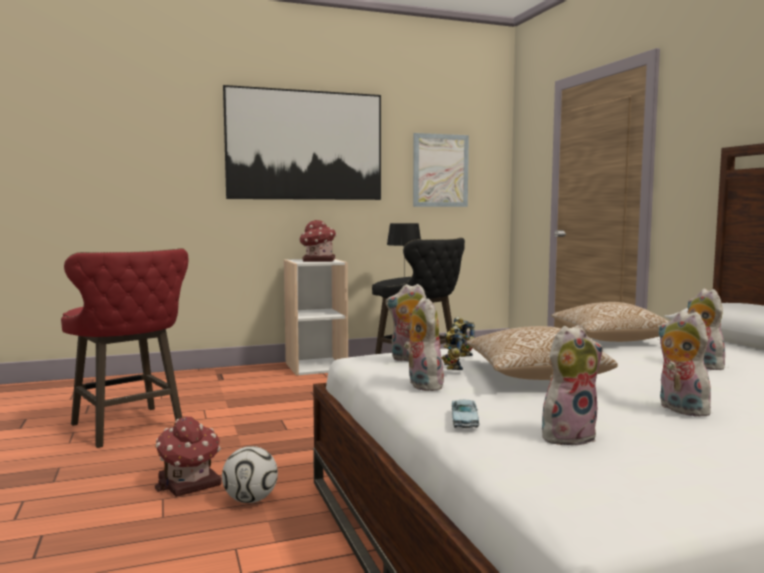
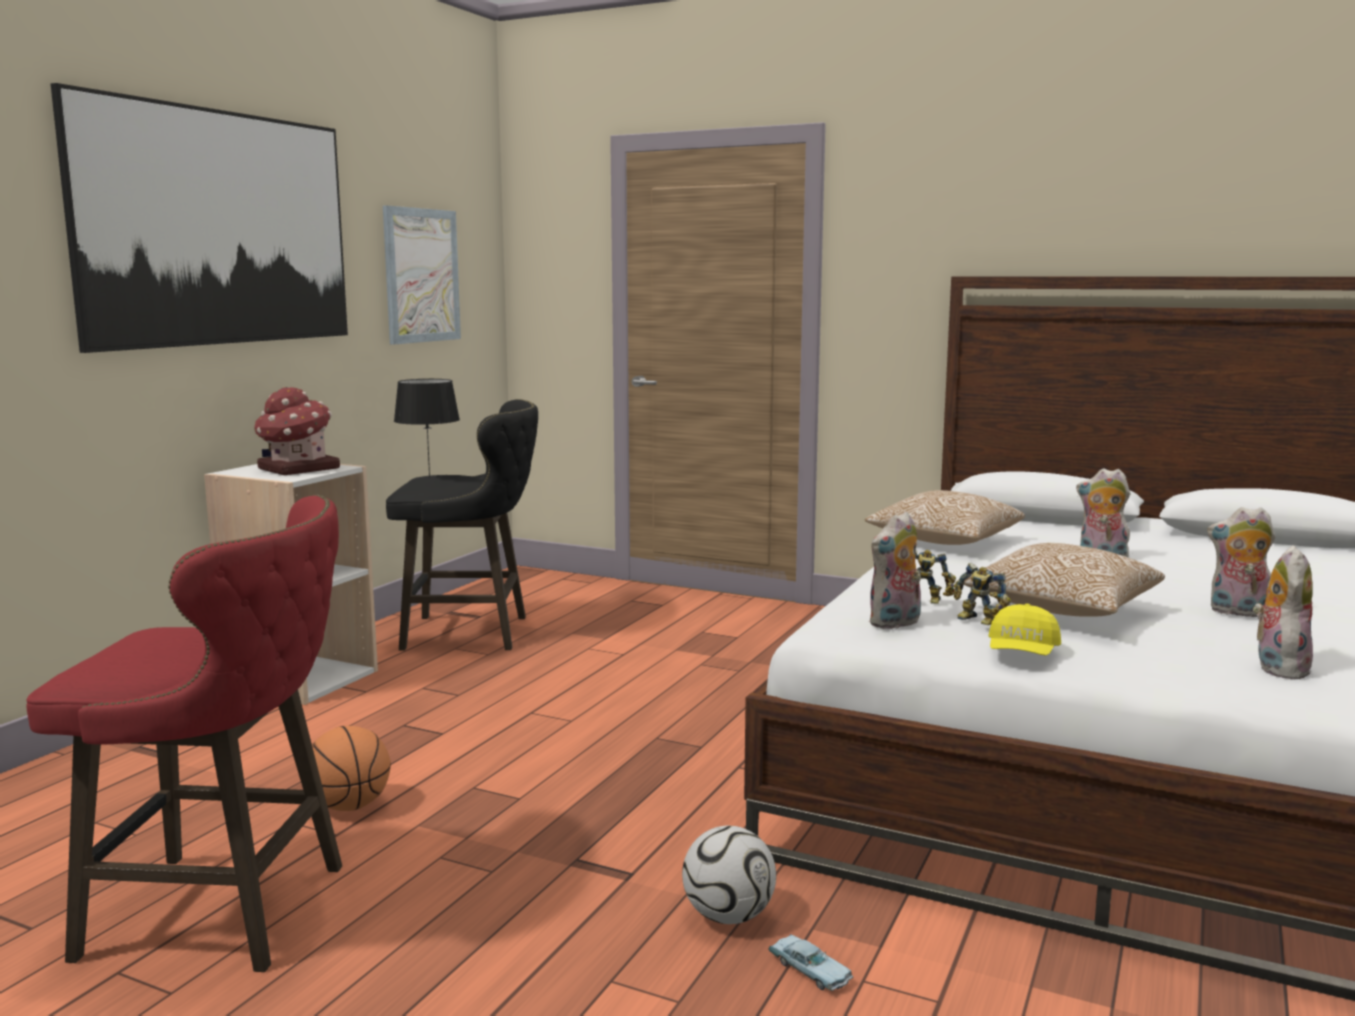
camera: 45 degrees left, 5 degrees up
(189, 483) = (590, 940): toy house -> none
(230, 411) = (349, 807): none -> basketball
(422, 385) = (1022, 654): plush toy -> yellow cap
(464, 420) = (1185, 681): blue toy car -> blue toy car (809, 970)

